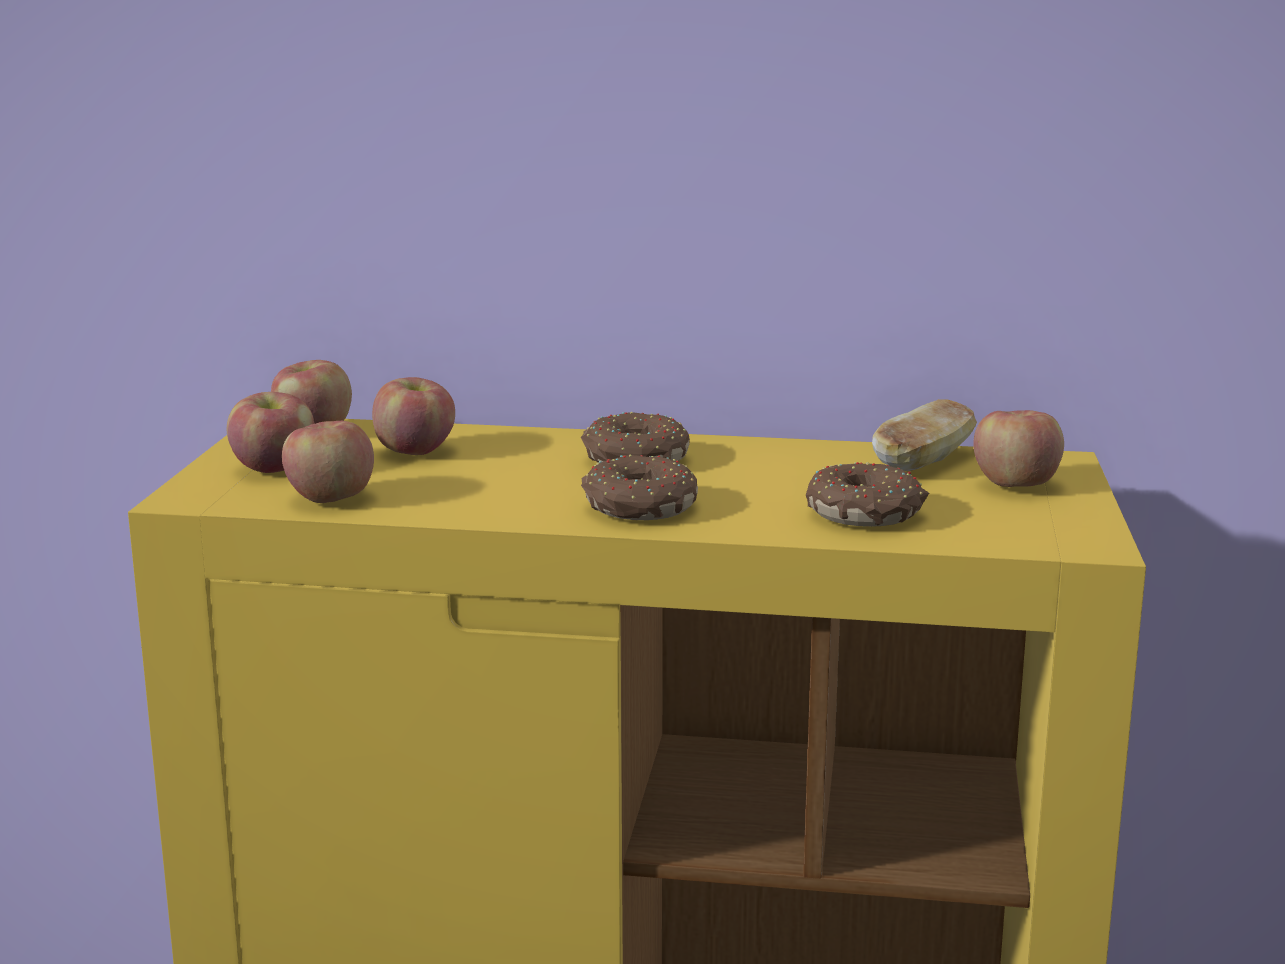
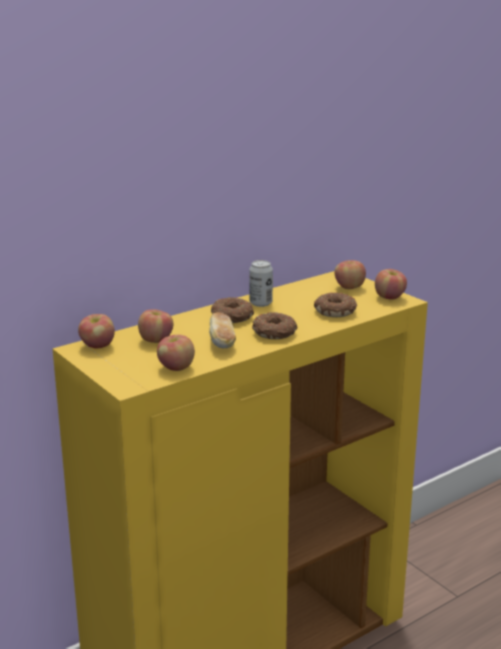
camera: 45 degrees left, 5 degrees up
(273, 468) = (126, 365): apple -> apple (389, 297)
(750, 456) = (260, 303): none -> can
(923, 463) = (312, 288): bread -> bread (222, 342)

